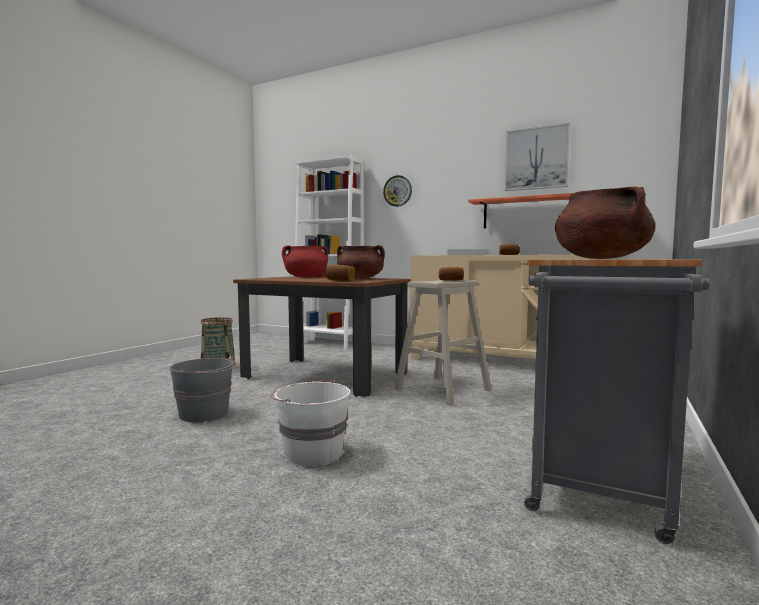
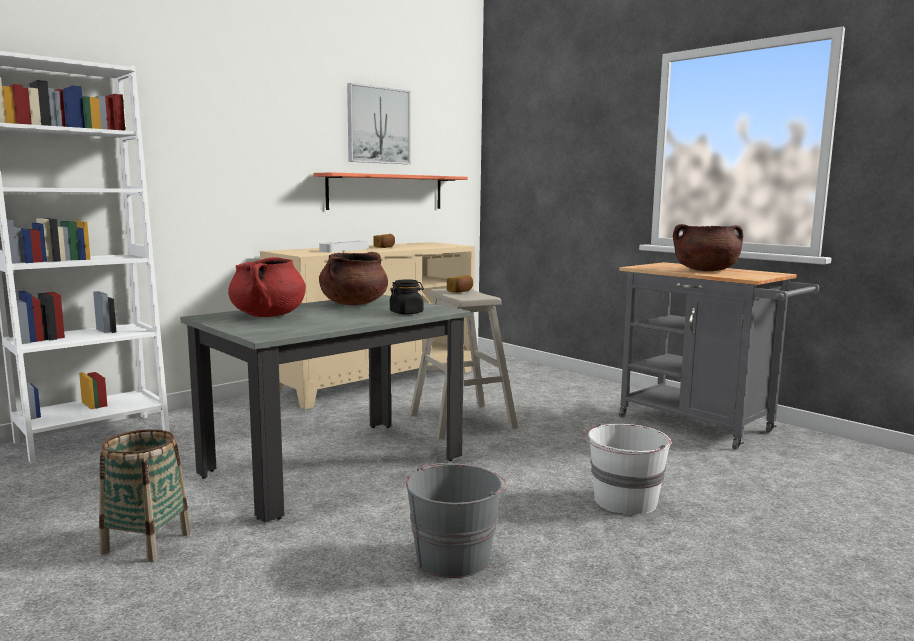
camera: 70 degrees left, 5 degrees up
(324, 376) = (334, 465): brown dining table -> grey dining table
(339, 280) = (406, 313): bread -> black jar
(397, 191) = (194, 142): wall clock -> none

